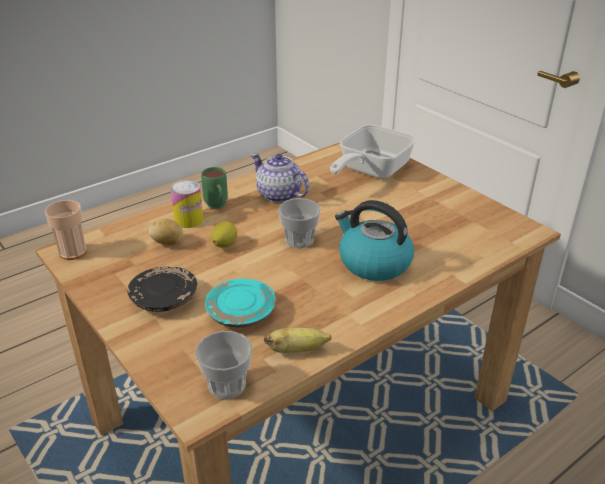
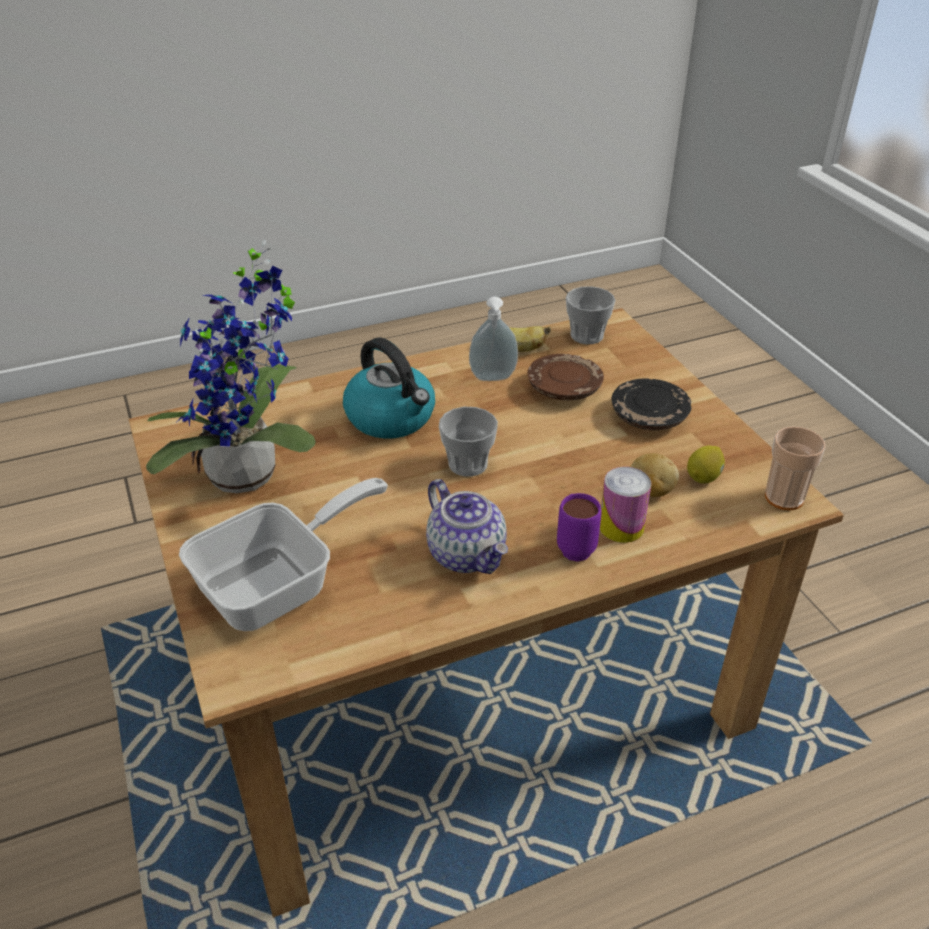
camera: 165 degrees left, 5 degrees up
(217, 207) = (574, 546): green mug -> purple mug
(224, 245) = (572, 474): lemon -> lemon (704, 477)
(241, 313) = (563, 388): turquoise plate -> brown plate
(308, 312) = (493, 379): none -> soap dispenser
(435, 212) = (251, 476): none -> potted plant

